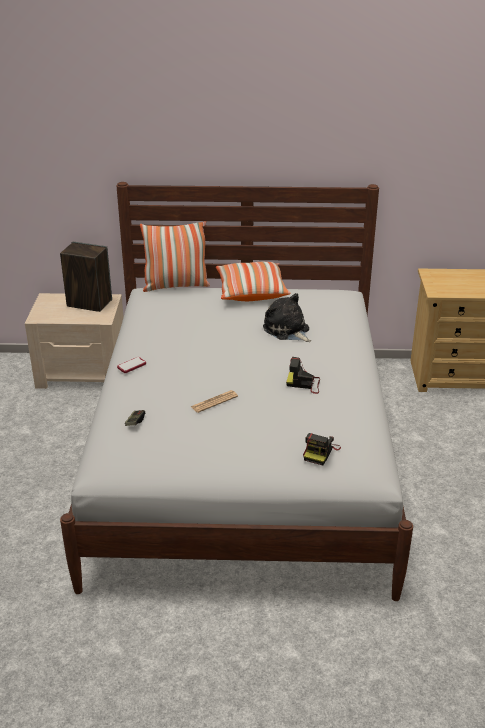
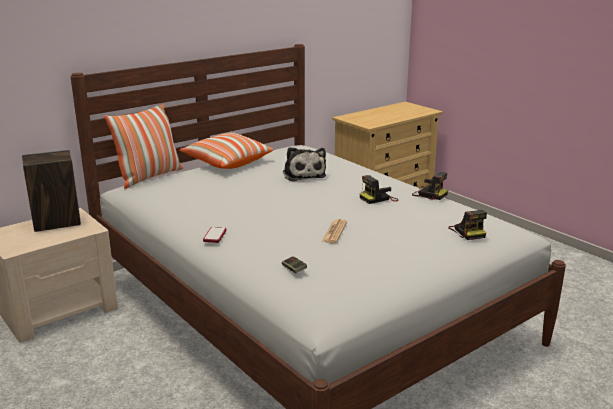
camera: 40 degrees left, 10 degrees down
(287, 330) = (303, 174): plush toy -> plush toy turned 120 degrees counterclockwise
(359, 398) = (428, 194): none -> camera

